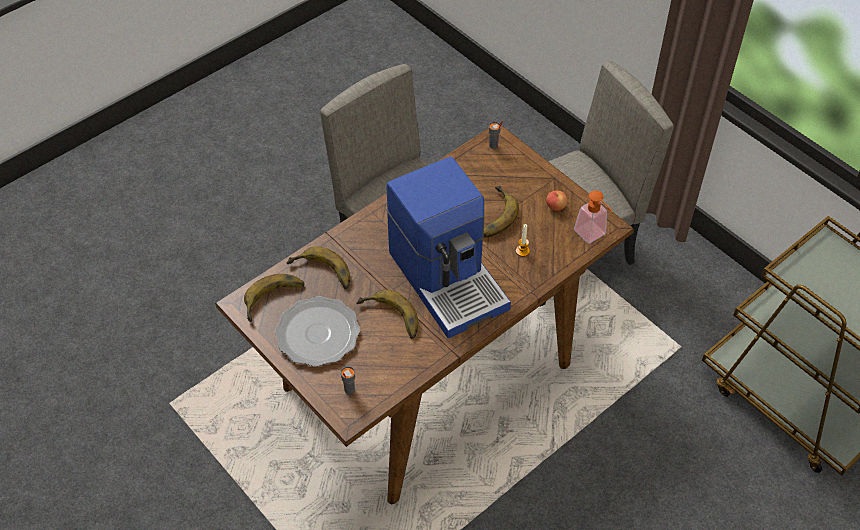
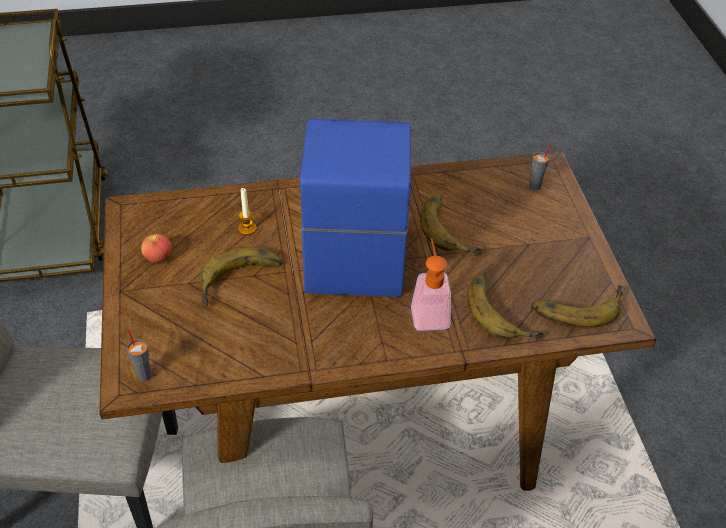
camera: 150 degrees left, 5 degrees down
(317, 333) = (542, 249): plate -> none
(593, 235) = (156, 208): soap dispenser -> soap dispenser (429, 311)

